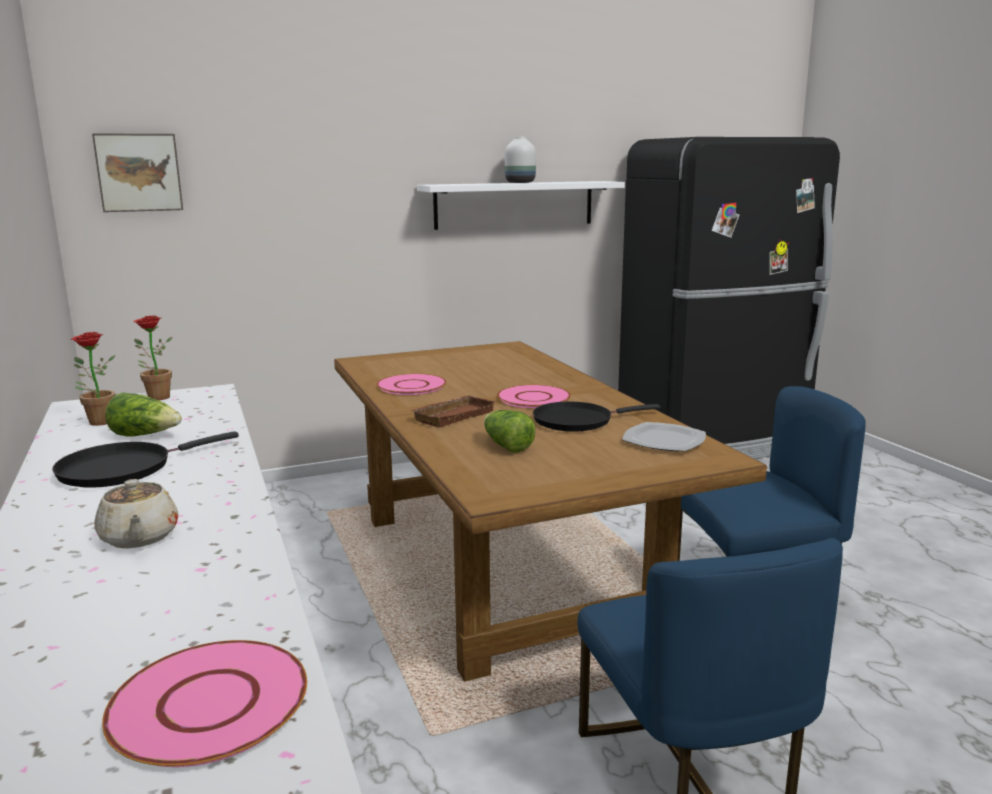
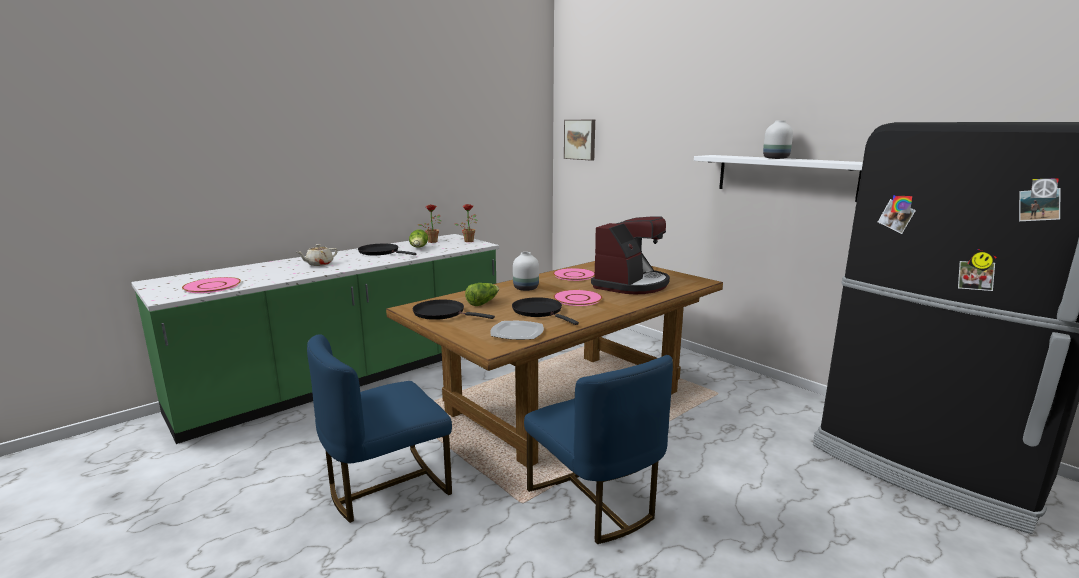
camera: 70 degrees right, 0 degrees up
(453, 415) = (526, 288): brown tray -> white vase
(493, 370) = (631, 284): none -> coffee machine
(543, 475) = (442, 313): none -> black frying pan

